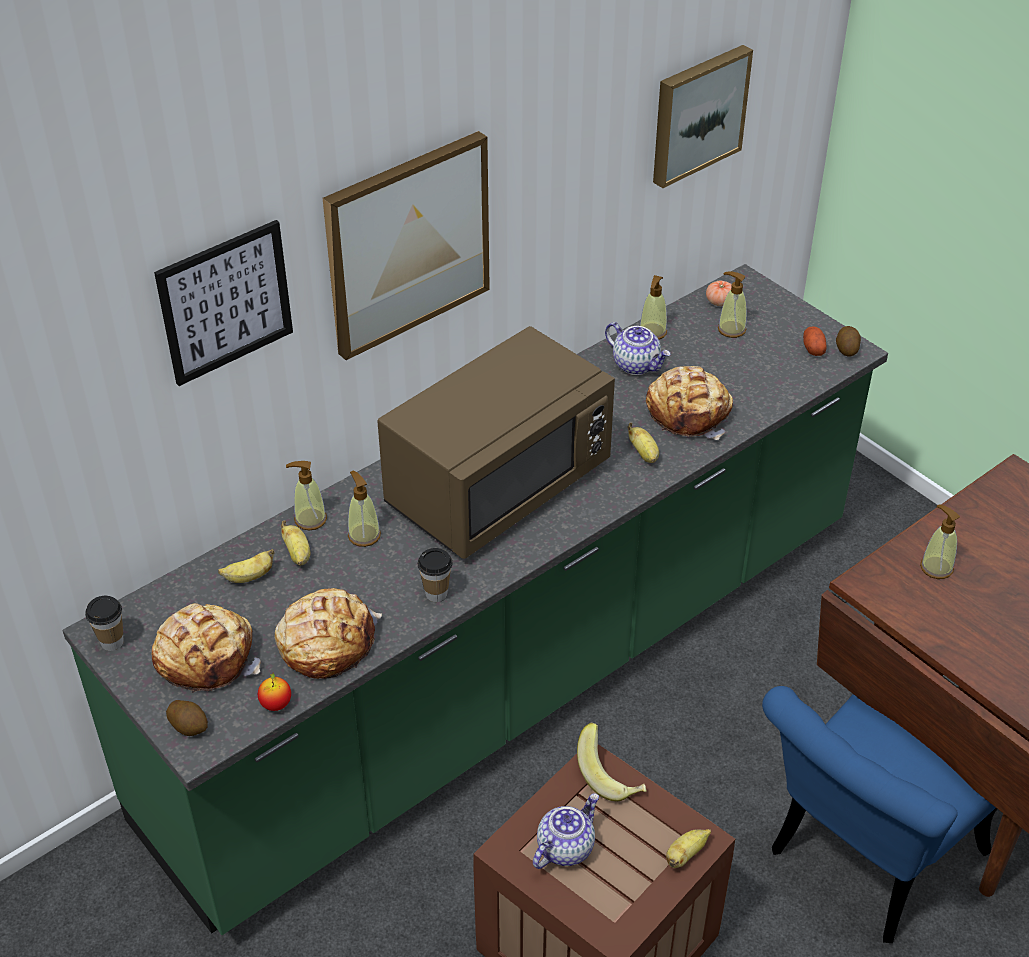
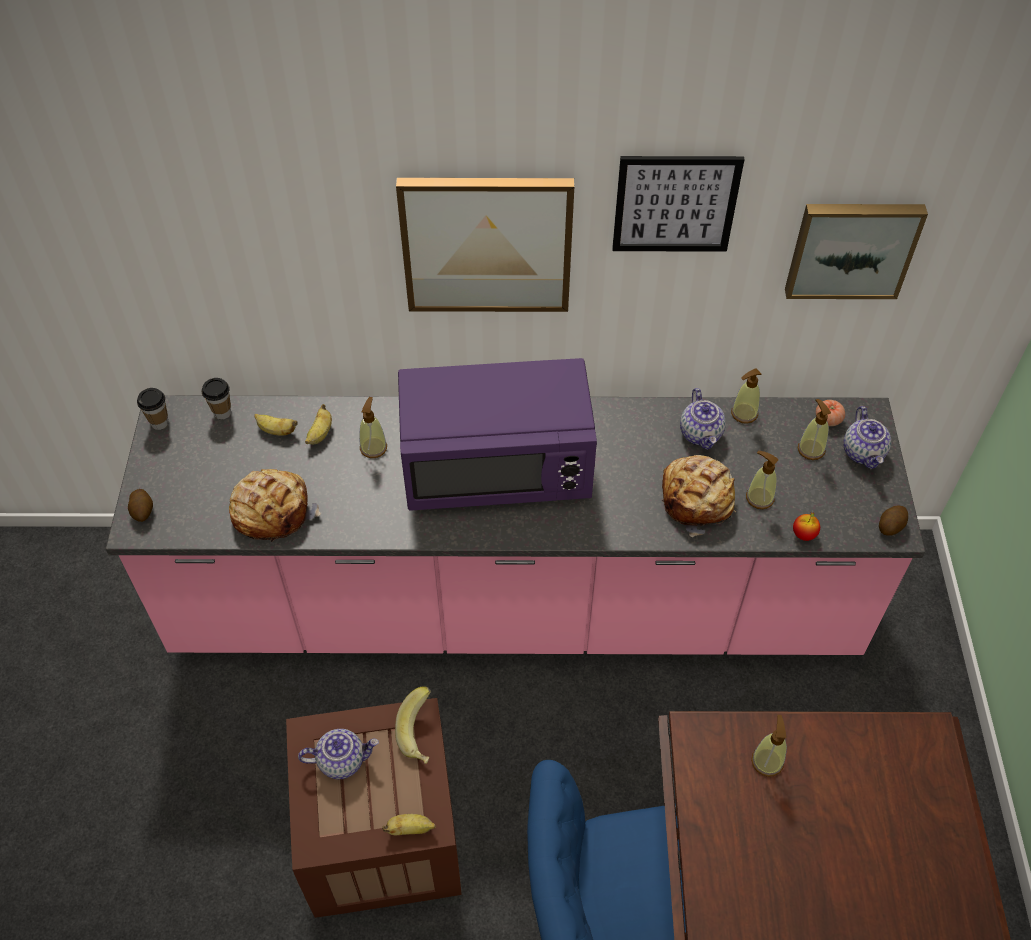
camera: 40 degrees right, 10 degrees up
(206, 657) = (198, 470): bread -> none
(225, 302) = (296, 225): picture -> picture (675, 204)
(276, 704) = (202, 533): apple -> apple (803, 534)
(310, 519) = (353, 413): soap dispenser -> soap dispenser (759, 498)
(436, 594) = (373, 523): cup -> cup (222, 413)
(498, 485) = (497, 468): brown microwave -> purple microwave
(514, 670) = (515, 603): green counter -> pink counter
(644, 454) = (626, 511): banana -> none
(771, 310) = (864, 453): none -> teapot
(813, 348) = (862, 507): potato -> none

